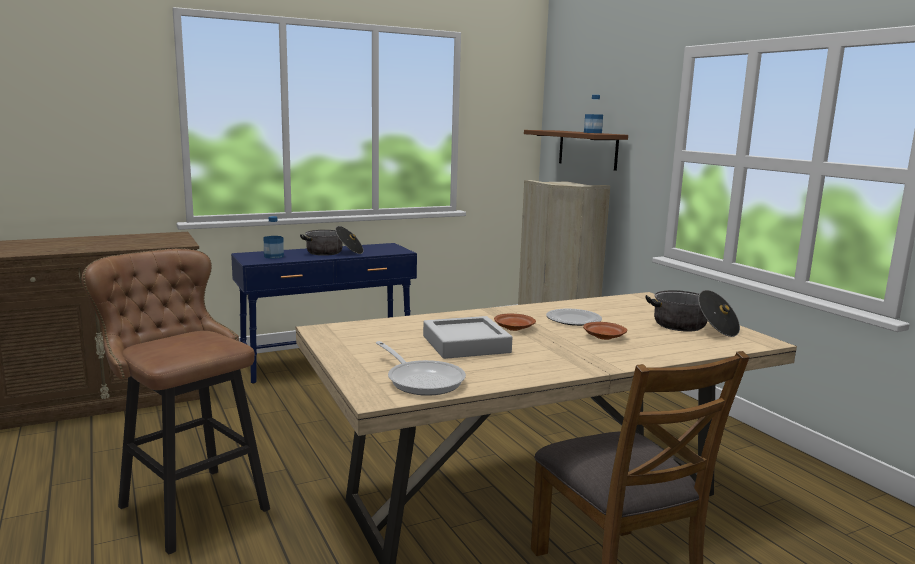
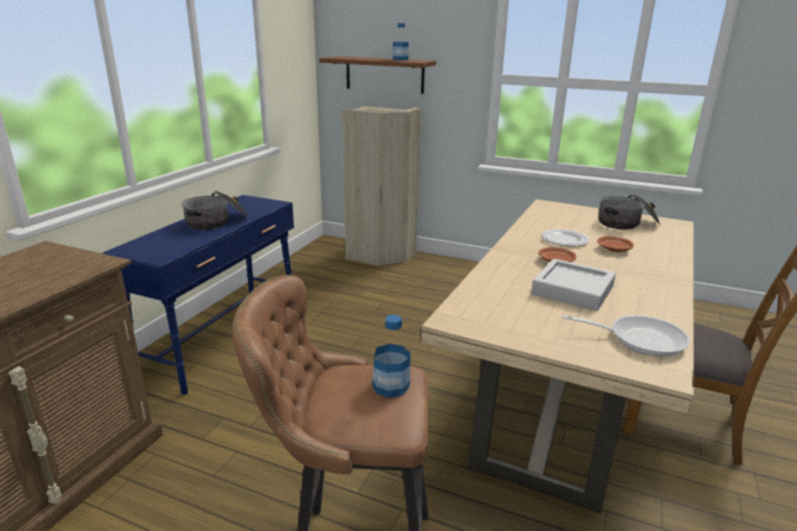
camera: 40 degrees left, 10 degrees up
(273, 256) = (166, 244): bottle -> bottle (390, 386)

